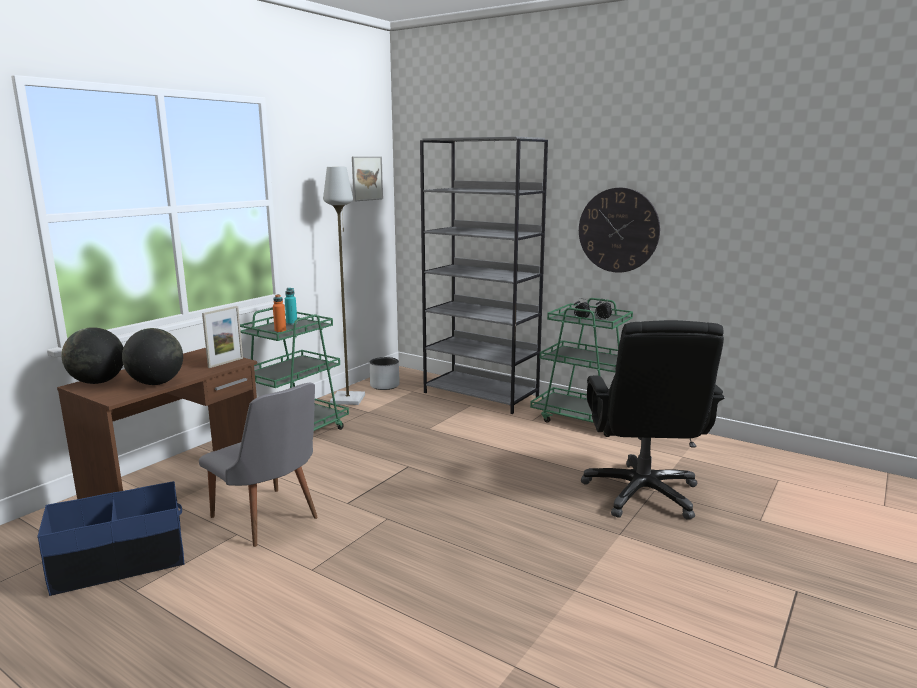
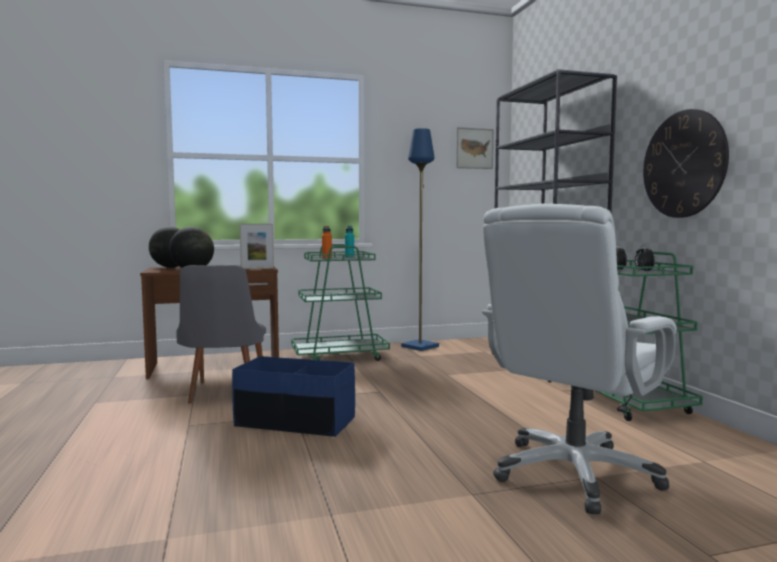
camera: 40 degrees right, 10 degrees down
(120, 563) = (116, 389): blue storage box -> blue storage box (295, 422)
(348, 399) = (420, 346): grey floor lamp -> blue floor lamp
(385, 385) = (467, 344): grey planter -> none
(642, 493) = (574, 473): black office chair -> white office chair

